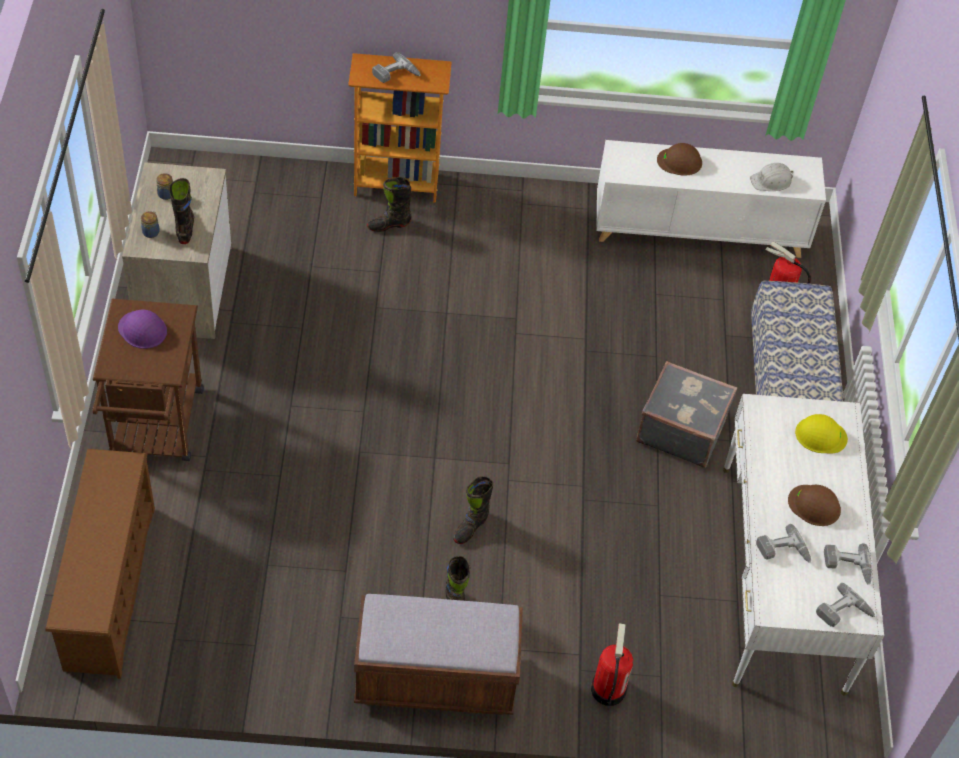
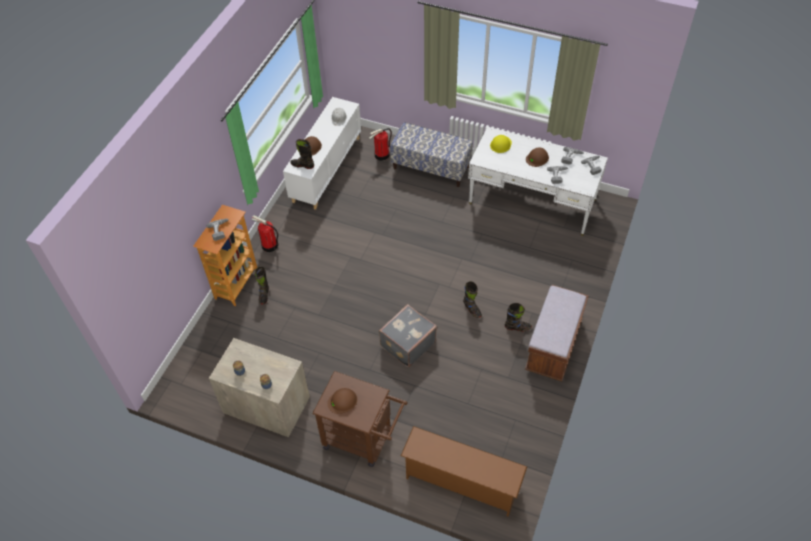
camera: 65 degrees left, 0 degrees up
(142, 329) = (342, 401): purple hard hat -> brown hard hat
(185, 228) = (270, 367): black boot -> black boot (302, 165)
(607, 689) = (574, 281): fire extinguisher -> fire extinguisher (269, 245)
(681, 429) = (442, 212): grey suitcase -> grey suitcase (407, 344)

